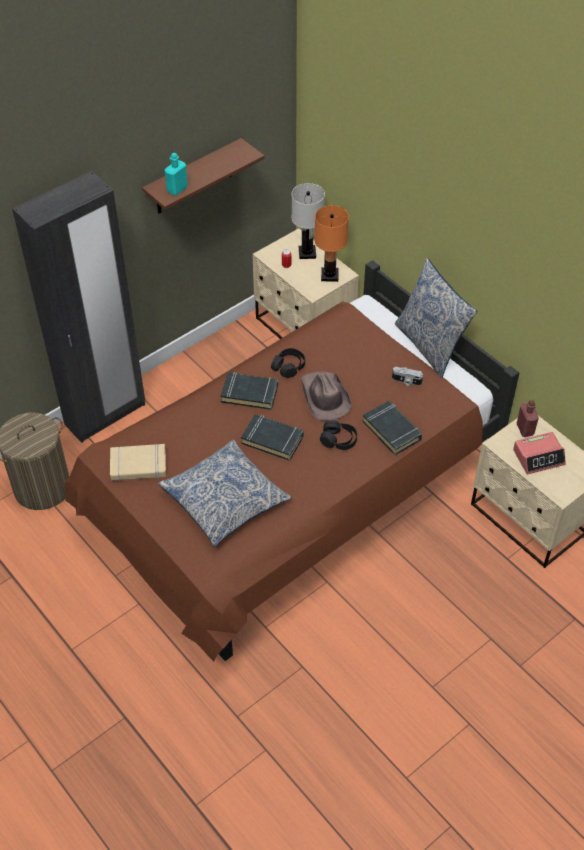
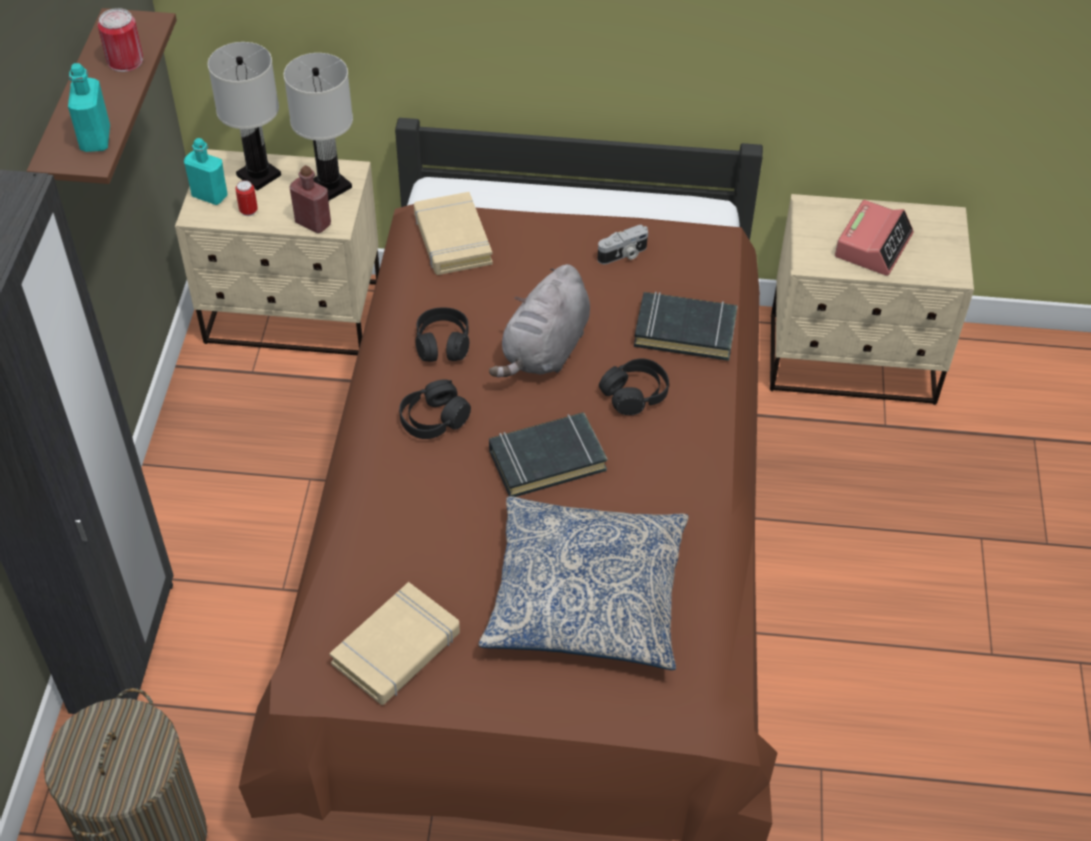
camera: 45 degrees left, 0 degrees up
(223, 164) = (125, 61): none -> can
(249, 393) = (433, 419): black book -> black headphones
(279, 249) = (210, 196): none -> turquoise bottle
(324, 397) = (545, 350): brown hat -> grey plush toy
(329, 275) = (329, 186): orange table lamp -> white table lamp
(343, 327) = (452, 239): none -> beige book
(430, 346) = (592, 190): pillow -> none
(525, 429) = (817, 223): red bottle -> red bottle (313, 223)

